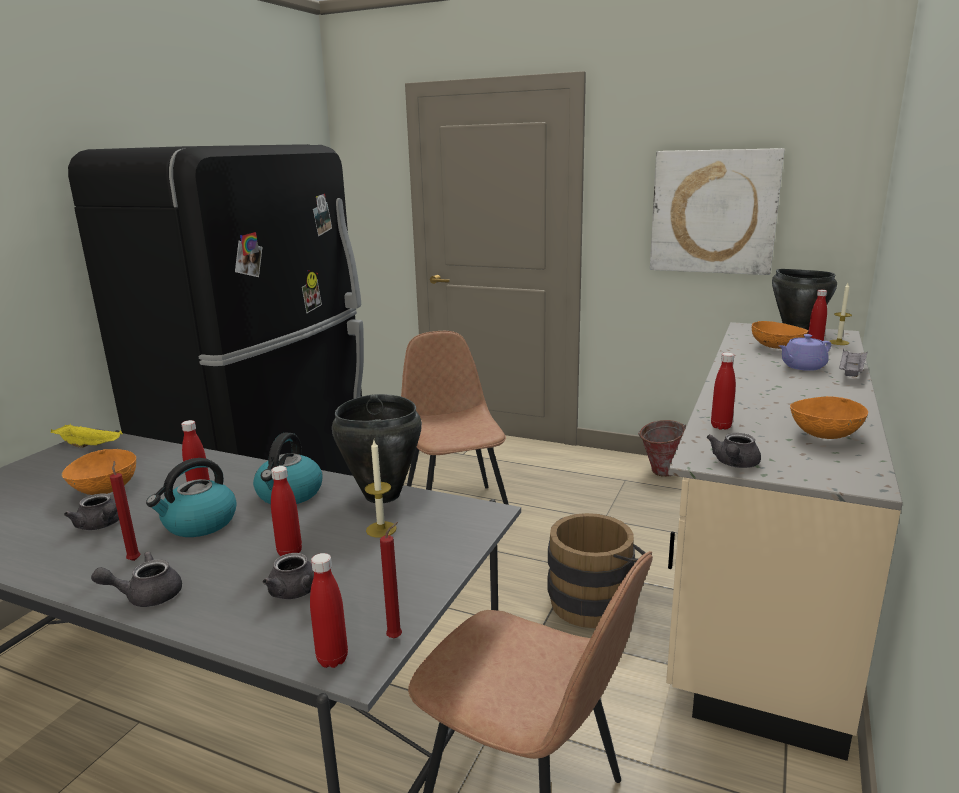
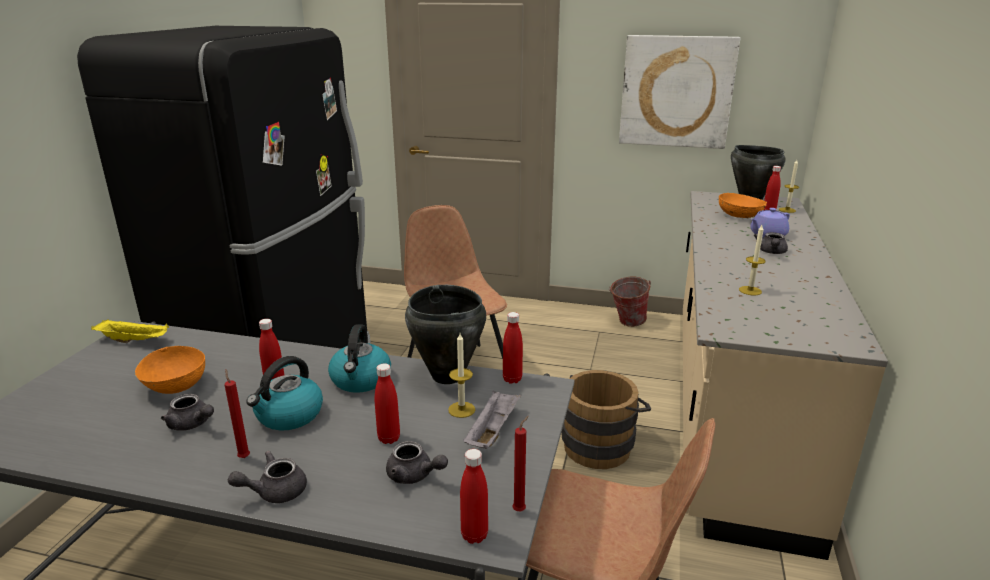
camera: 10 degrees left, 5 degrees up
(721, 426) = (724, 297): red bottle -> red bottle (512, 379)
(734, 464) = (749, 333): grey teapot -> grey teapot (771, 252)
(755, 421) = (750, 290): none -> candle
(824, 434) = (808, 301): orange bowl -> none
(850, 373) = (807, 240): grey tray -> grey tray (492, 431)

